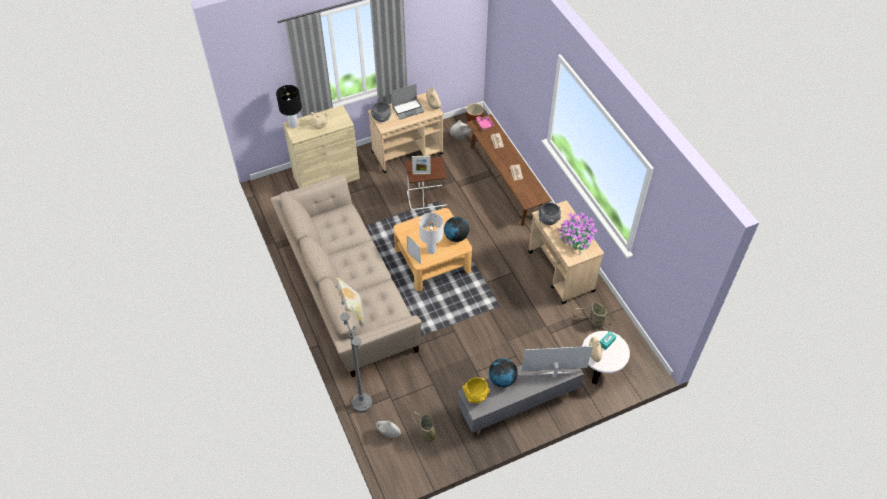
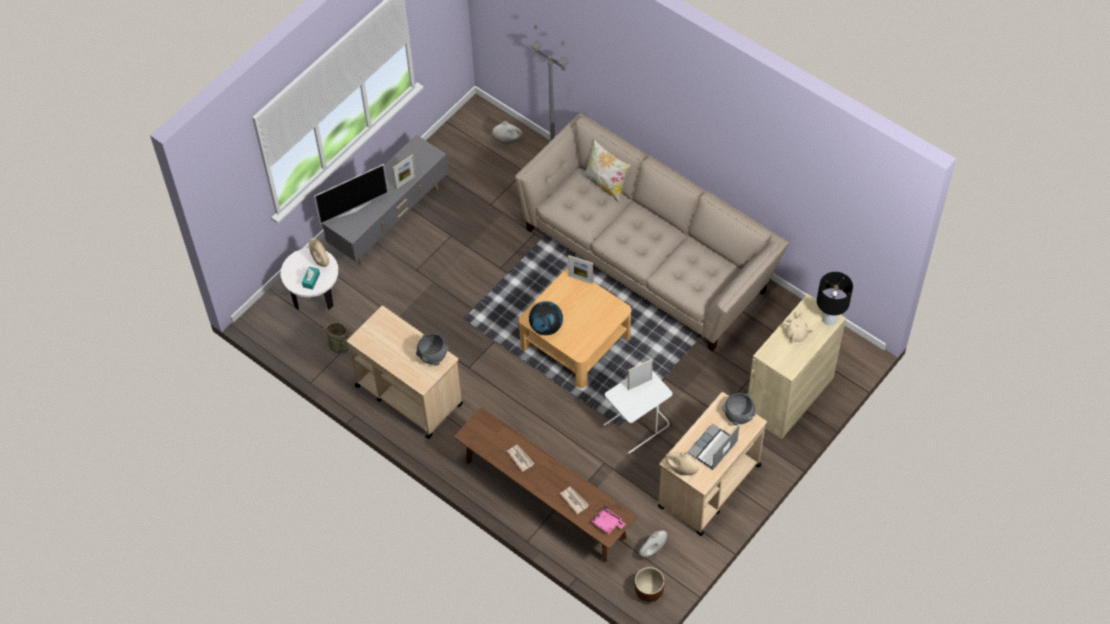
camera: 155 degrees right, 5 degrees up
(427, 197) = (637, 426): brown side table -> white side table
(427, 434) = (469, 156): basket -> none
(431, 250) = (566, 298): white table lamp -> none
(476, 396) = (424, 156): yellow bowl -> none
(502, 379) = (405, 182): globe -> picture frame
(576, 240) = (387, 344): potted plant -> none

